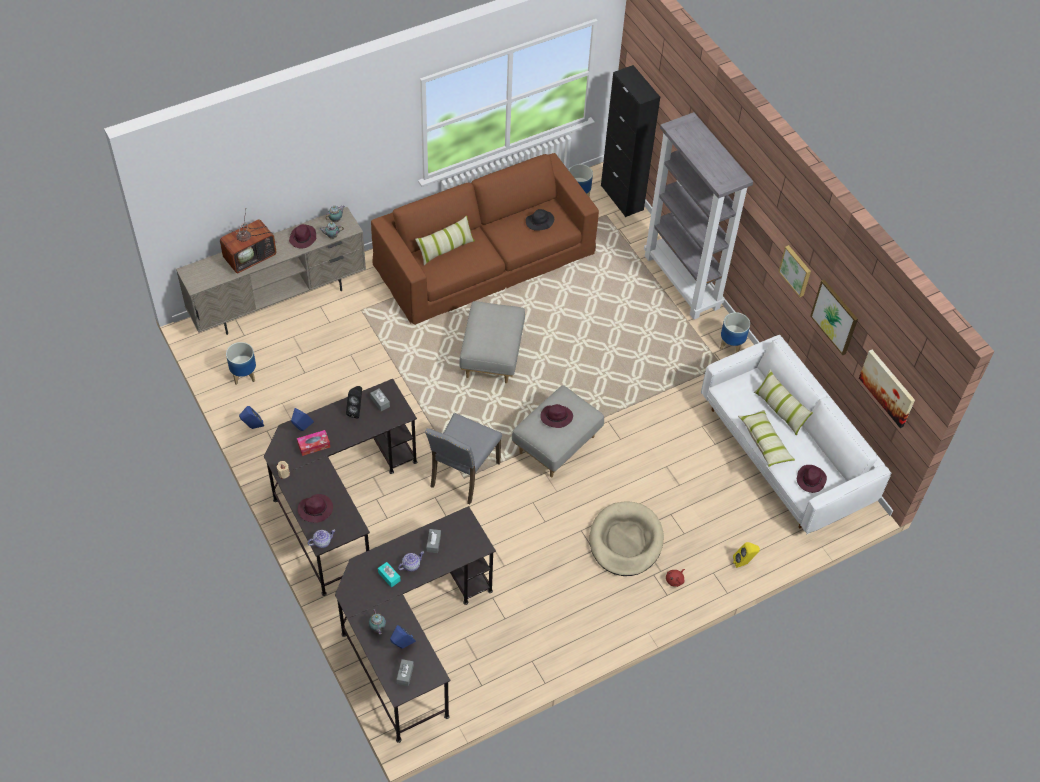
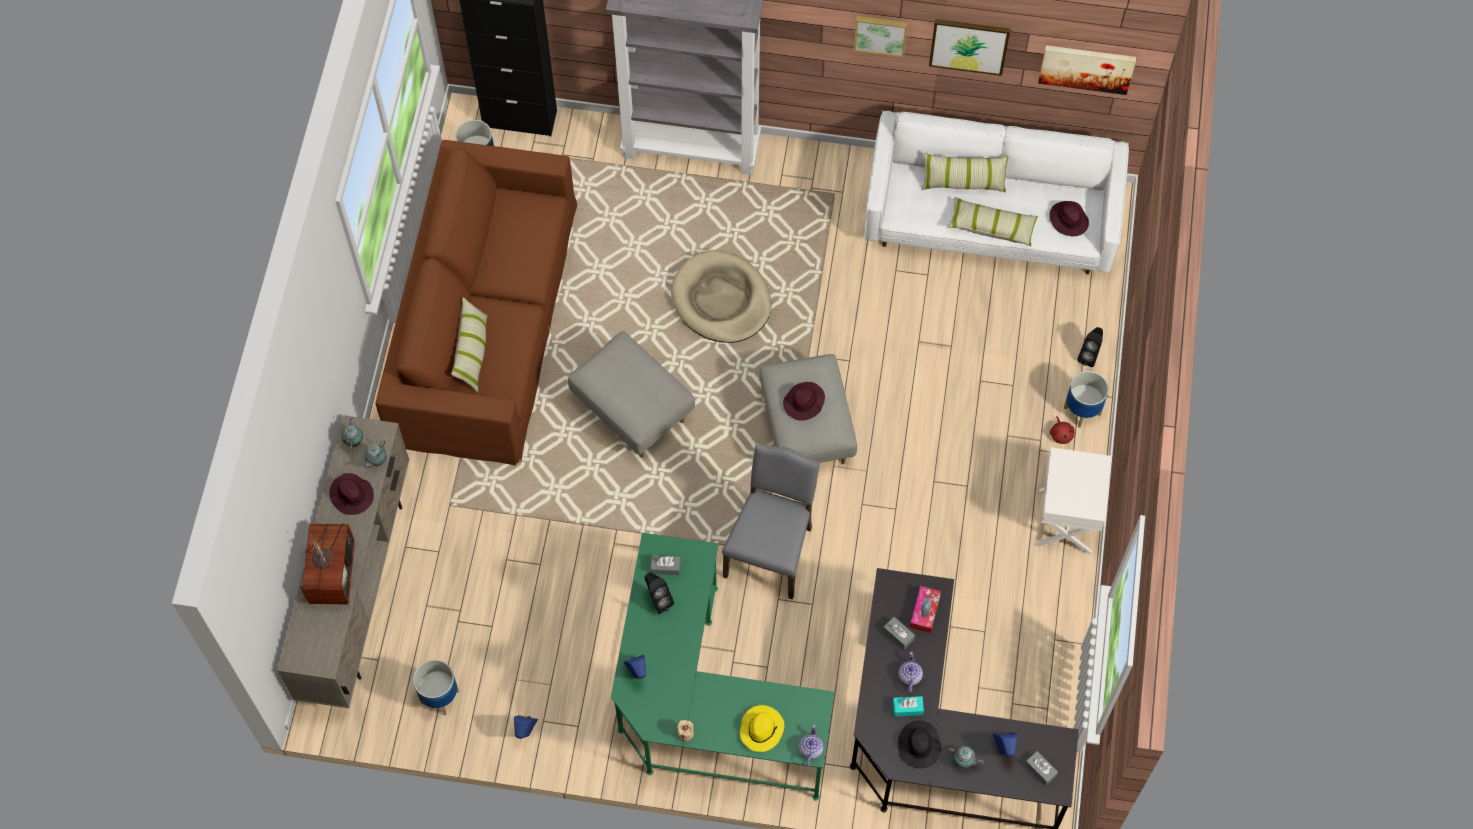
camera: 50 degrees left, 10 degrees up
(314, 445) = (671, 676): tissue box -> tissue box (924, 612)
(316, 509) = (761, 728): purple hat -> yellow hat
(338, 500) = (703, 704): black desk -> green desk
(462, 475) = (771, 550): grey chair -> grey chair turned 135 degrees counterclockwise
(539, 222) = (517, 228): black hat -> black hat (919, 746)
(618, 619) = (1066, 521): none -> white nightstand
(625, 541) = (979, 447): beige dog bed -> beige dog bed (721, 300)
(731, 345) = (814, 164): planter -> planter (1081, 411)
(744, 563) = (1089, 355): yellow speaker -> black speaker

